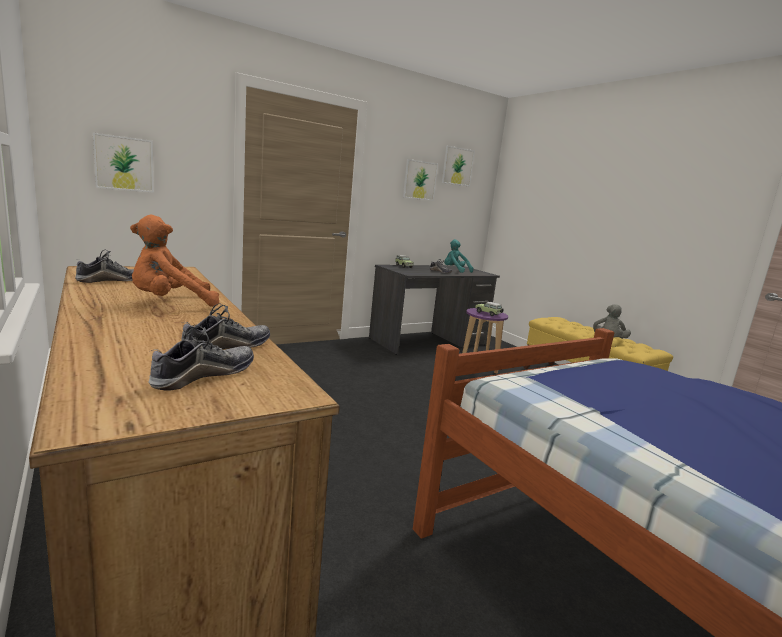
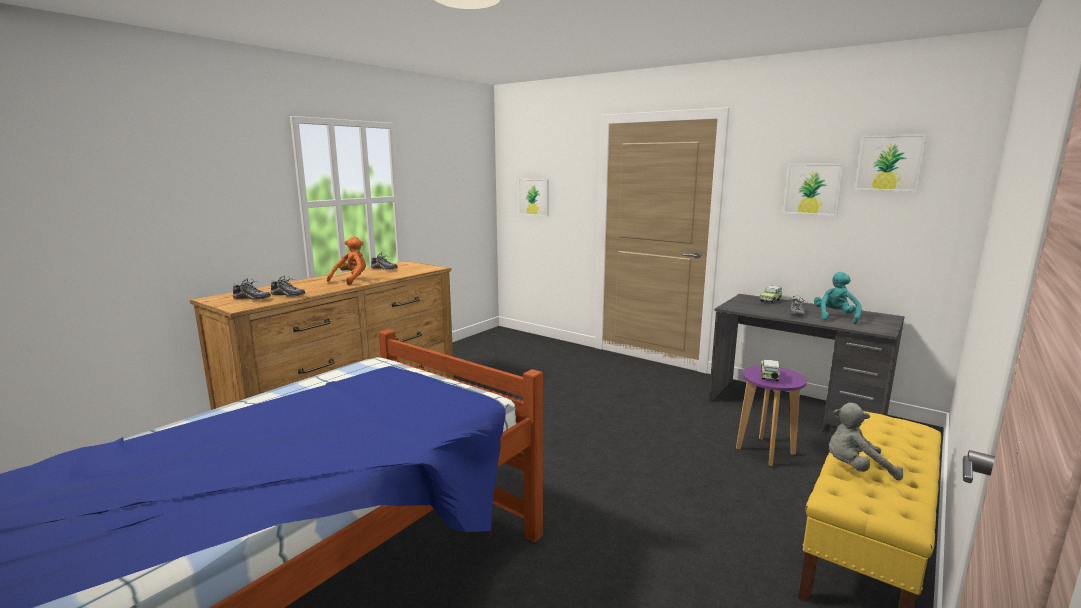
camera: 70 degrees right, 0 degrees up
(171, 303) = (351, 280): orange plush toy -> orange plush toy turned 75 degrees clockwise

